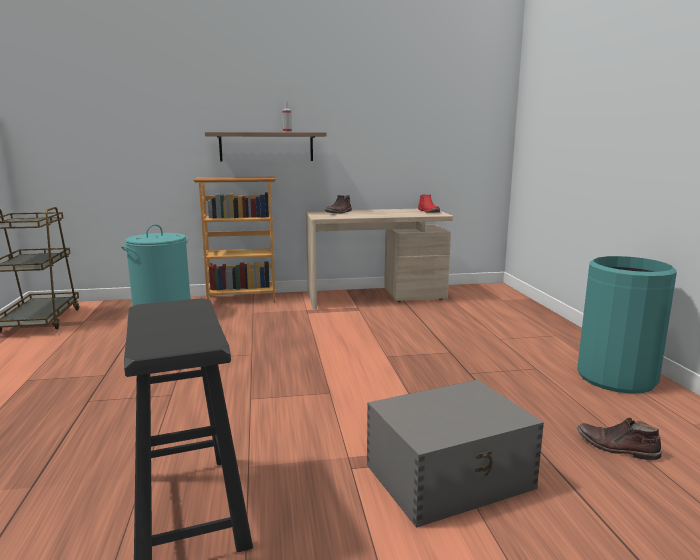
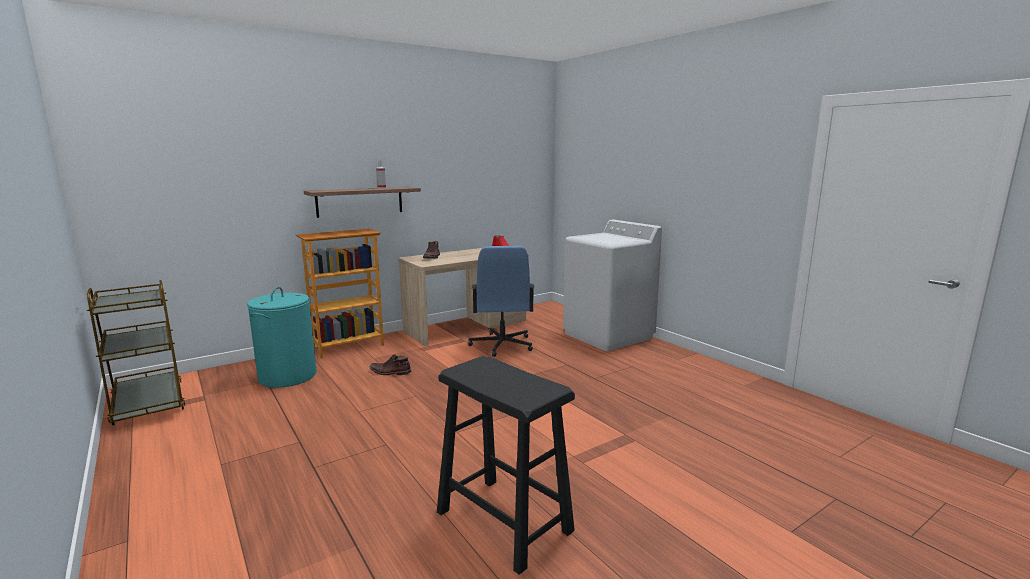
camera: 25 degrees left, 0 degrees up
(394, 320) = (502, 345): none -> blue office chair
(450, 476) = (646, 451): grey storage box -> none
(537, 329) = (608, 336): none -> white washing machine
(616, 377) = (683, 363): turquoise trash can -> none
(616, 447) = (718, 409): brown boot -> brown boot (390, 372)

